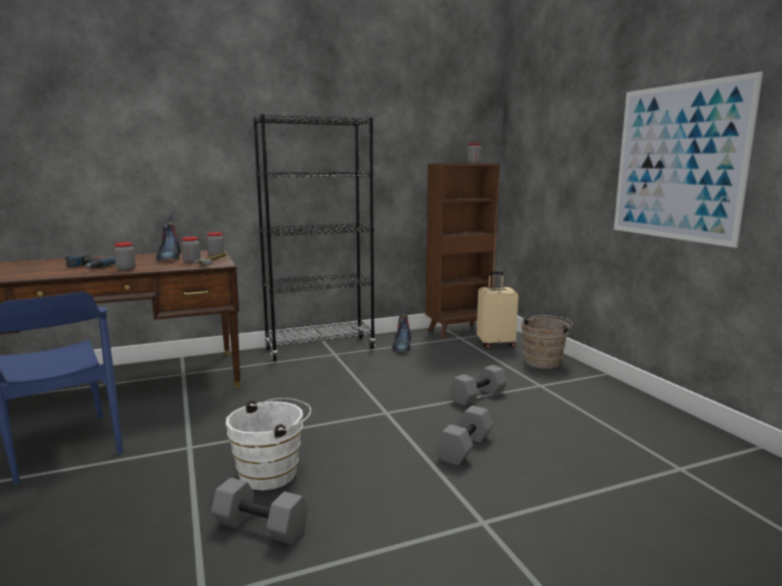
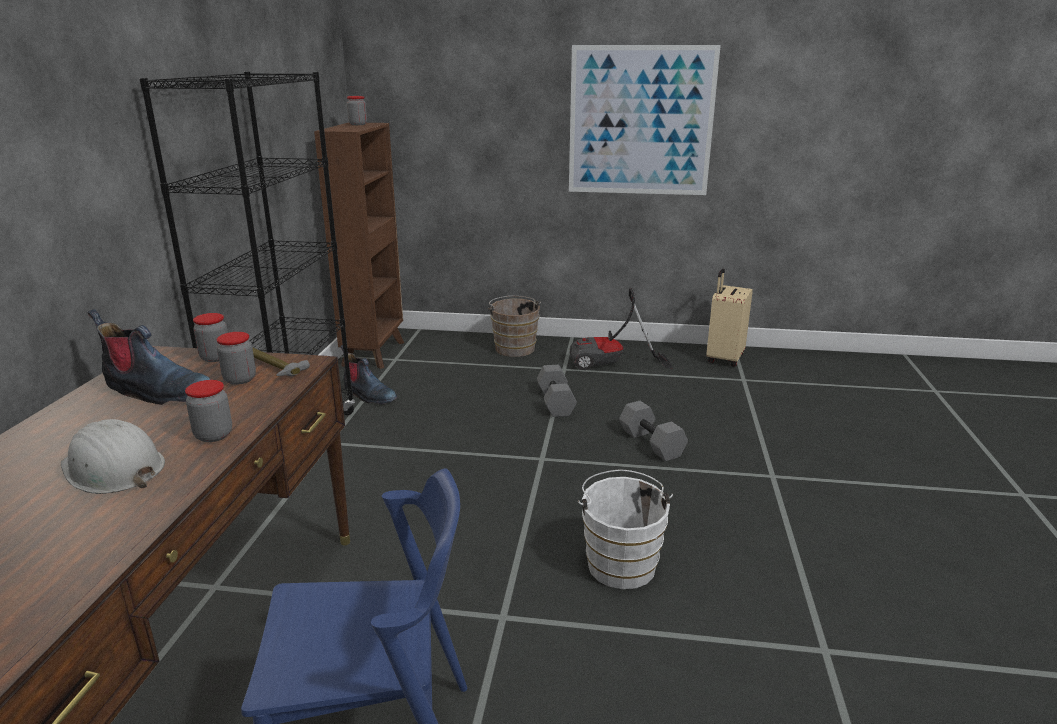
camera: 60 degrees left, 10 degrees up
(89, 267) = (113, 469): power drill -> white hard hat
(262, 526) = (723, 590): grey dumbbell -> none
(495, 344) = (440, 350): beige suitcase -> beige suitcase (723, 358)
(583, 400) = (611, 365): none -> vacuum cleaner

